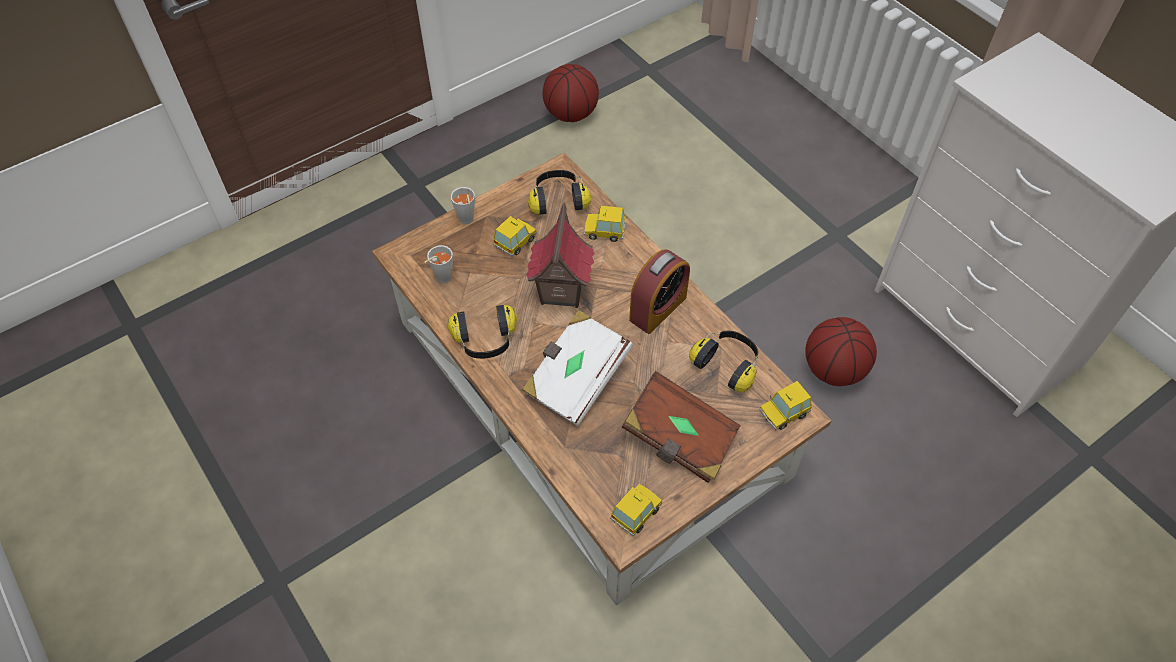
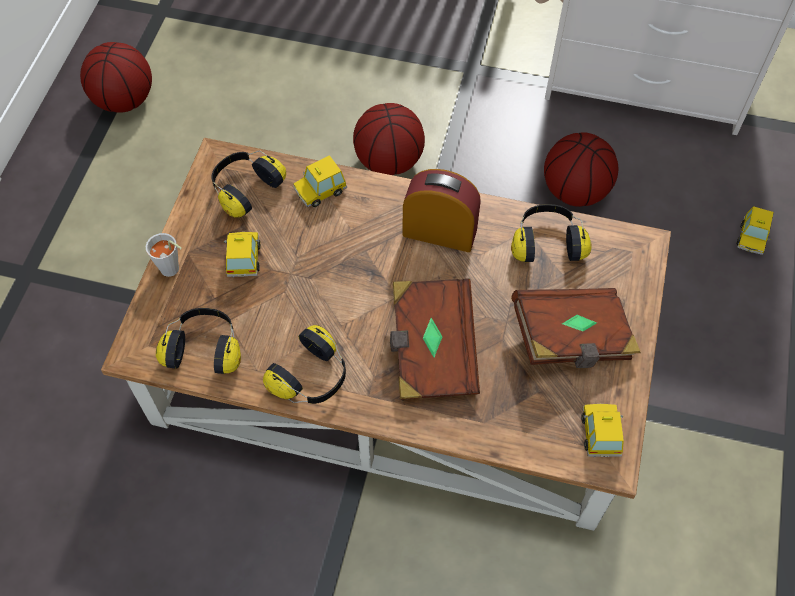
camera: 40 degrees left, 5 degrees up
(441, 279) = (205, 348): grey cup -> headphones
(560, 291) = (336, 277): toy house -> none
(576, 378) = (431, 351): white book -> brown book
(658, 308) = (439, 232): alarm clock -> alarm clock turned 75 degrees counterclockwise
(712, 260) = (389, 161): none -> basketball
(783, 413) = (630, 252): toy car -> toy car (751, 238)

